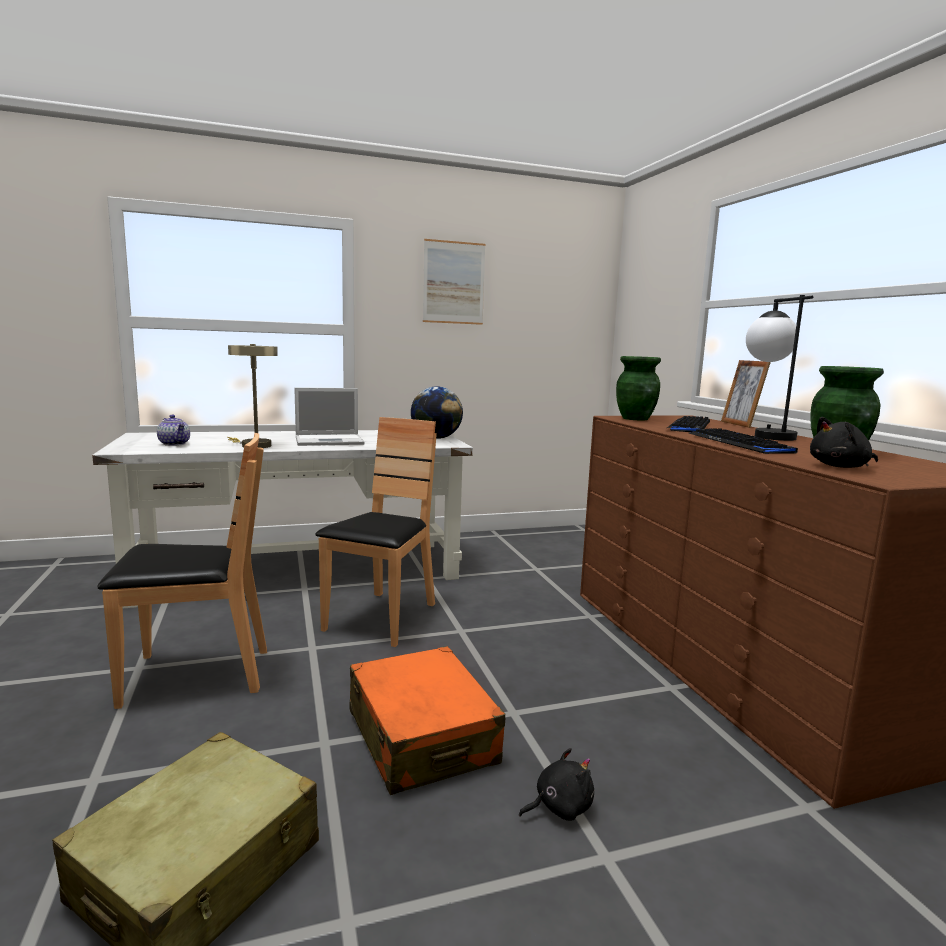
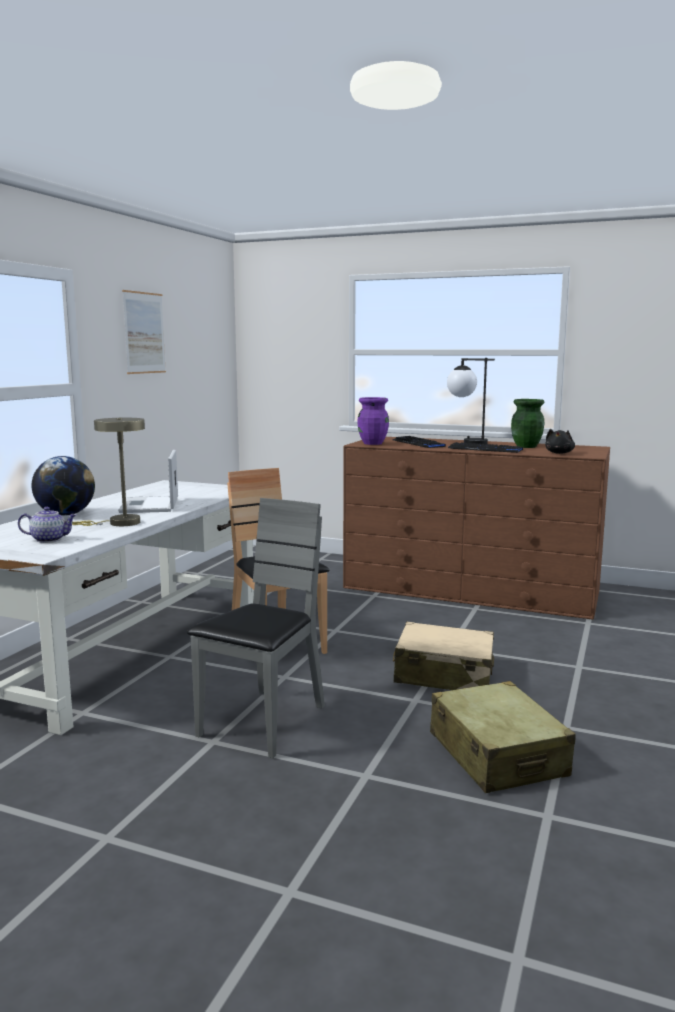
camera: 50 degrees left, 0 degrees up
(195, 675) = (263, 722): brown chair -> grey chair
(330, 441) = (150, 506): laptop -> laptop turned 150 degrees clockwise
(422, 737) = (443, 675): orange suitcase -> beige suitcase
(436, 438) = (204, 486): globe -> globe (65, 514)
(559, 807) = (538, 663): black plush toy -> none
(636, 418) = (373, 443): green vase -> purple vase
(740, 424) = (425, 438): picture frame -> none

